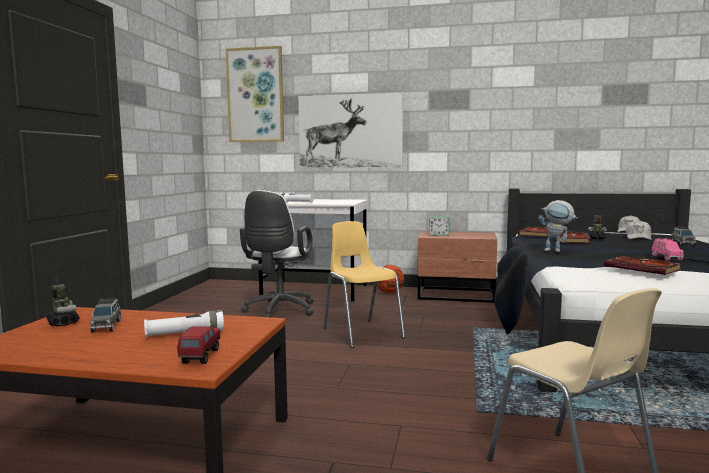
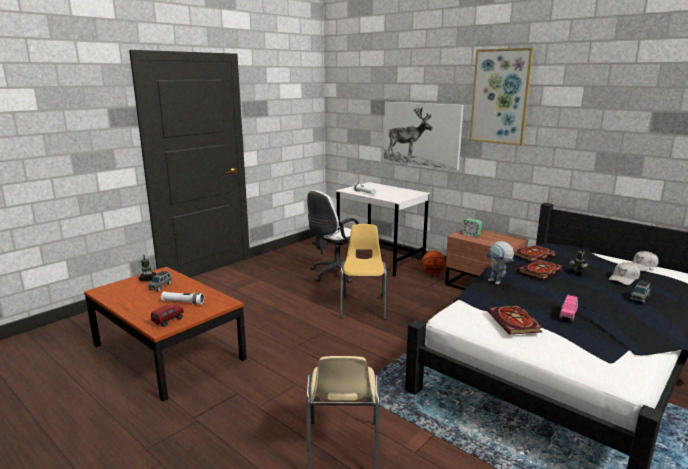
camera: 30 degrees right, 10 degrees up
(255, 95) = (357, 98): picture -> picture (500, 97)

